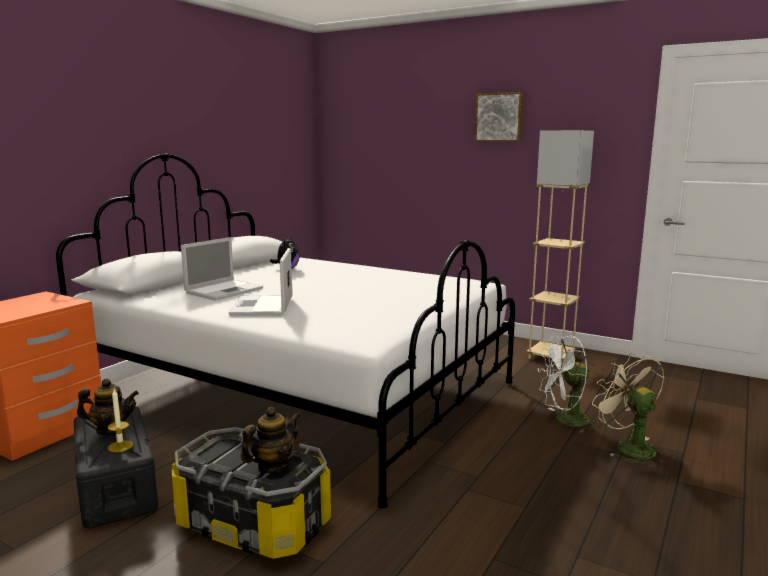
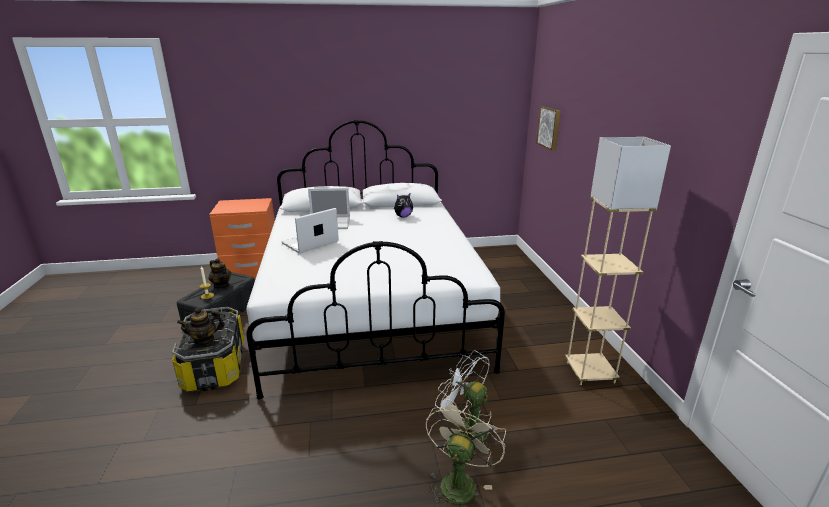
camera: 50 degrees right, 10 degrees up
(272, 466) = (204, 340): teapot -> teapot turned 150 degrees clockwise
(499, 117) = (628, 108): picture -> picture (550, 127)

